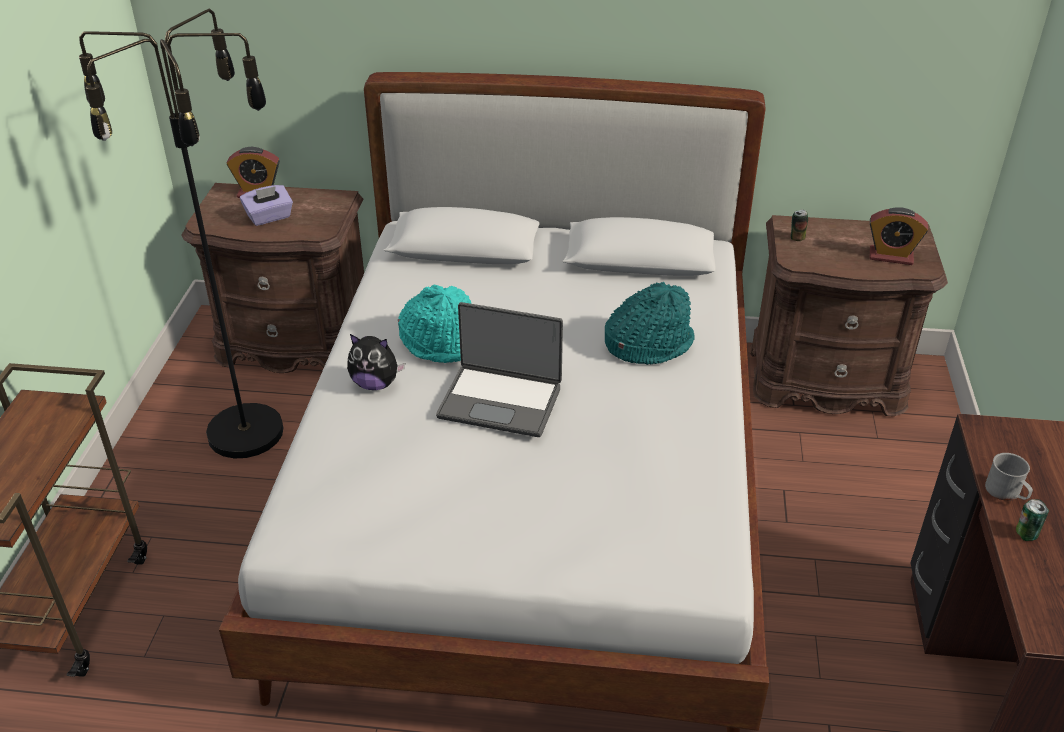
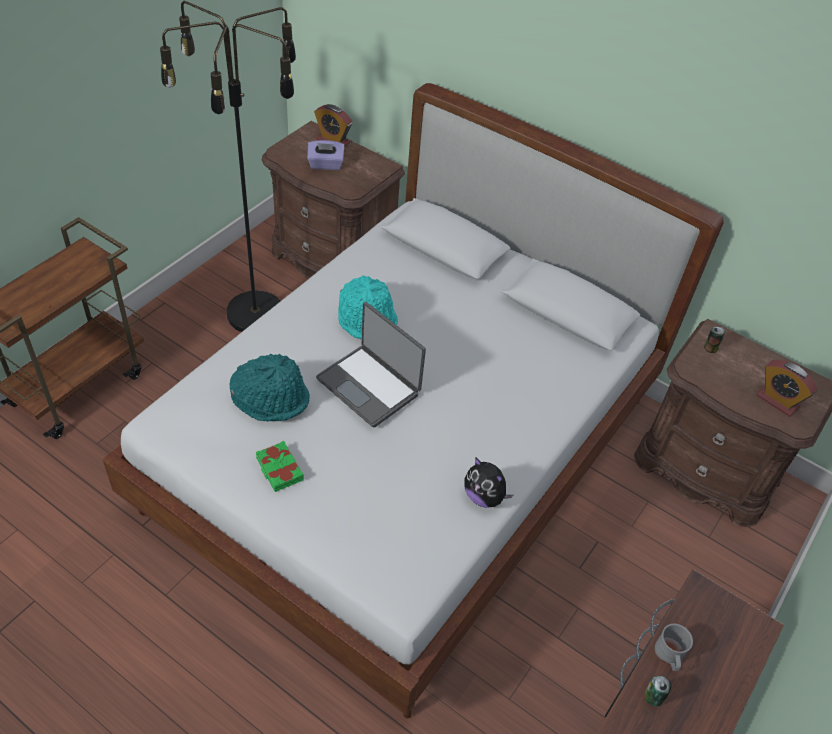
camera: 25 degrees right, 10 degrees up
(375, 384) = (299, 332): plush toy -> plush toy (484, 497)
(470, 522) = (279, 469): none -> green book
(648, 343) = (514, 388): turquoise hat -> turquoise hat (271, 398)

